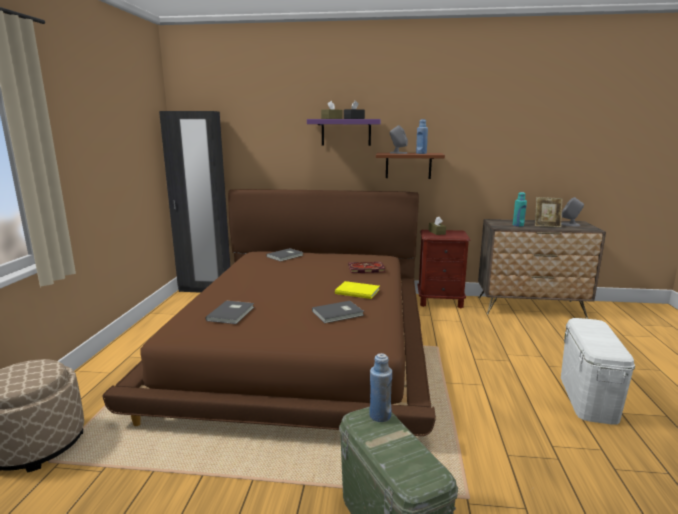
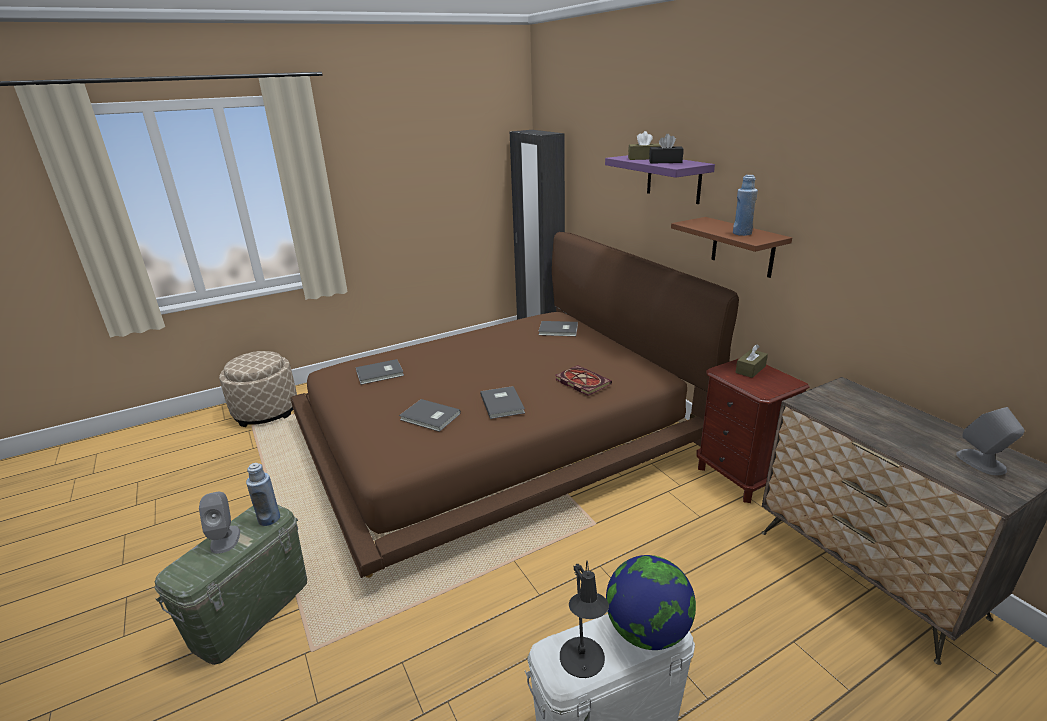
camera: 55 degrees right, 10 degrees up
(357, 291) = (503, 403): yellow book -> grey book
(398, 153) = (717, 225): grey speaker -> grey speaker (225, 539)
(518, 225) = (853, 414): turquoise bottle -> none
(546, 226) = (912, 440): picture frame -> none
(594, 327) = (647, 631): none -> globe
(611, 346) = (583, 663): none -> black table lamp

